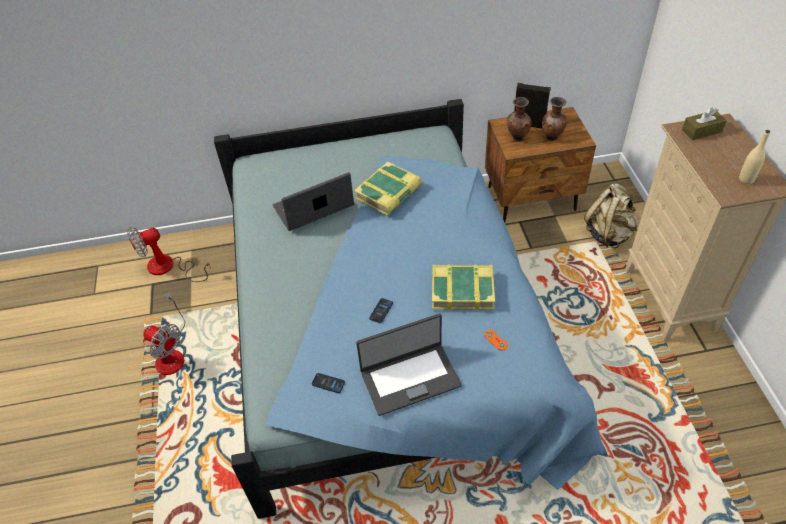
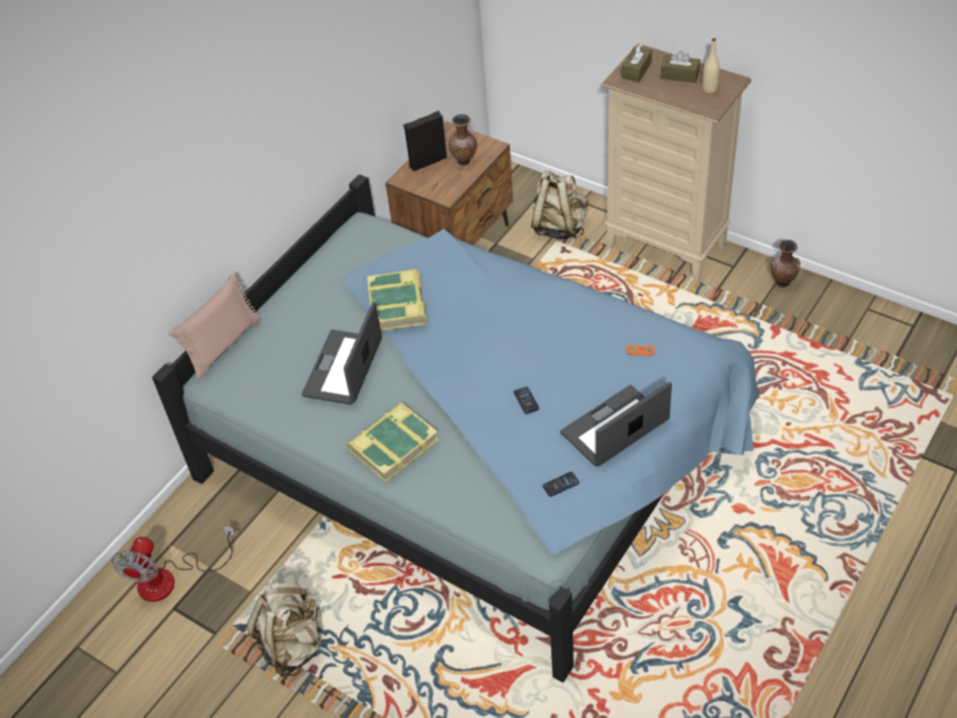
camera: 45 degrees left, 0 degrees up
(171, 353) = (293, 644): fan -> beige backpack
(280, 149) = (223, 345): none -> beige pillow
(410, 378) = (615, 428): laptop -> laptop turned 150 degrees counterclockwise
(462, 290) = (568, 334): book -> book (393, 445)
(517, 138) = (434, 182): brown vase -> brown vase (782, 283)
(733, 154) = (679, 75): none -> brown tissue box

